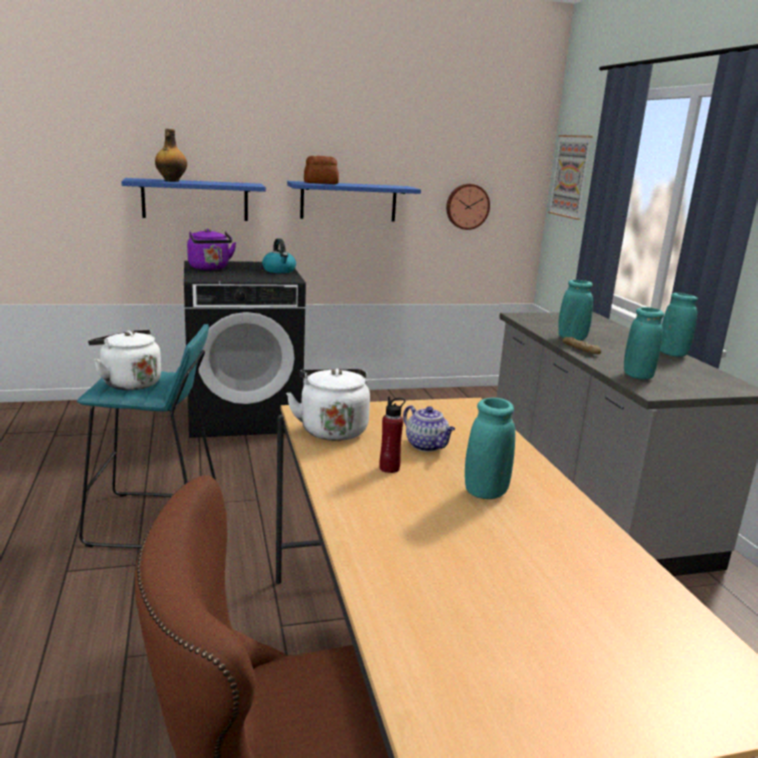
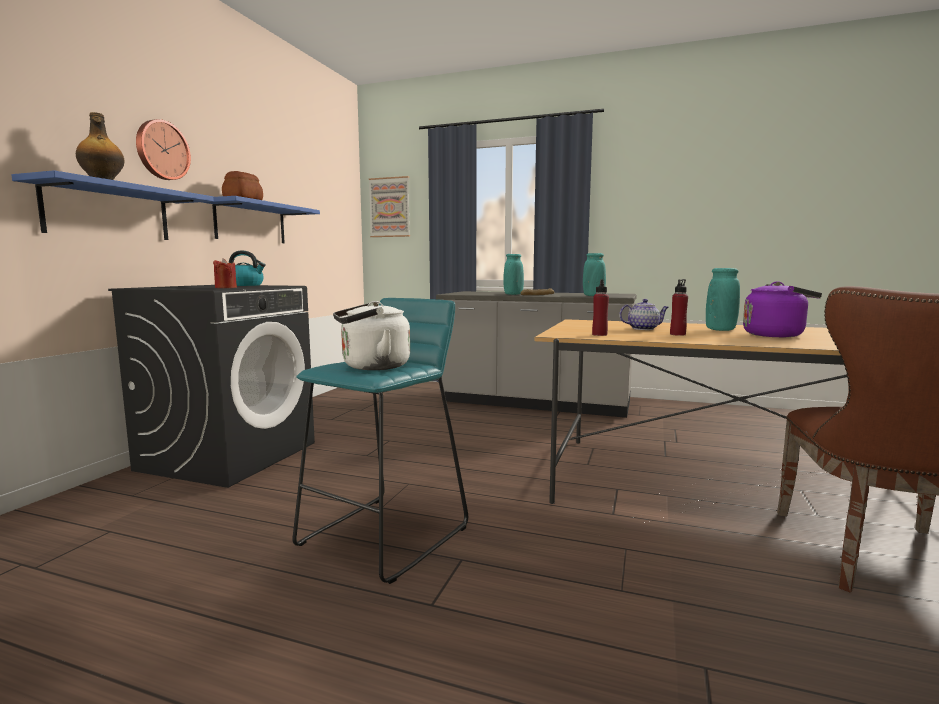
camera: 55 degrees left, 10 degrees down
(210, 268) = (176, 287): purple kettle -> purple kettle (776, 335)
(223, 276) = (226, 288): none -> red candle
(332, 429) = (599, 334): white kettle -> red bottle
(467, 206) = (324, 231): wall clock -> wall clock (161, 150)
(672, 354) = (561, 292): turquoise vase -> none

